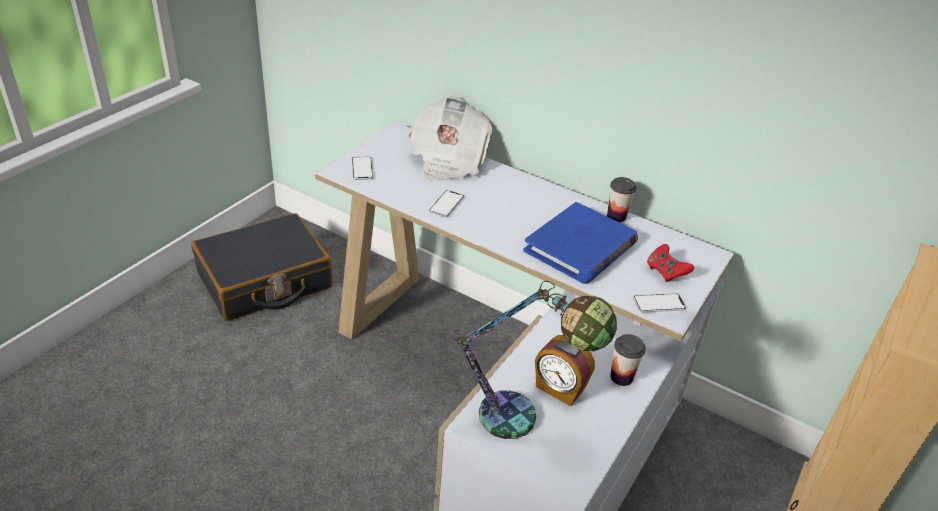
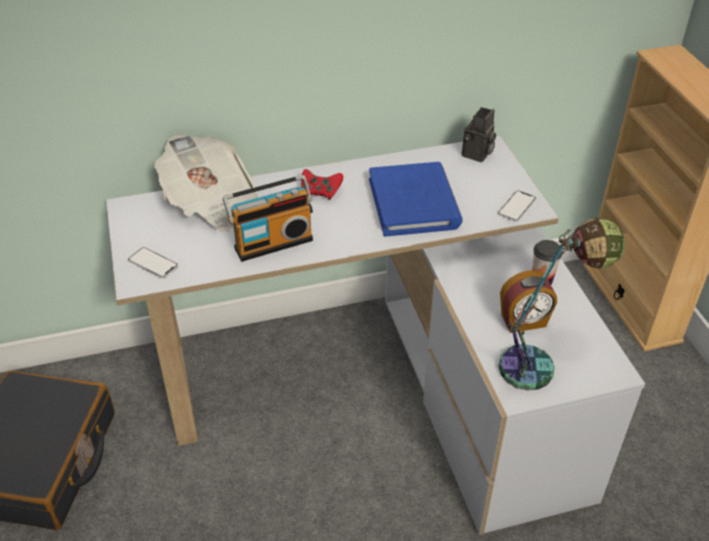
camera: 45 degrees left, 5 degrees up
(446, 204) = (272, 242): phone -> radio
(616, 216) = (398, 161): cup -> none
(665, 272) = (486, 180): red game controller -> red game controller (320, 192)
(688, 252) = (477, 155): none -> camera

